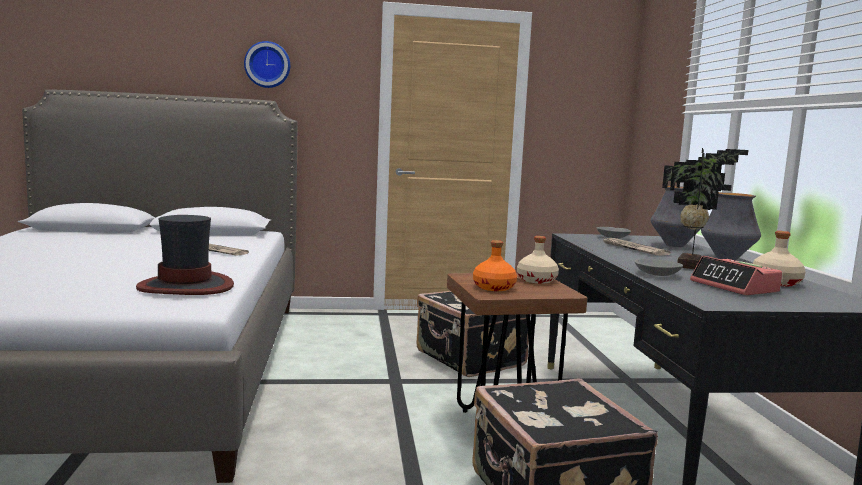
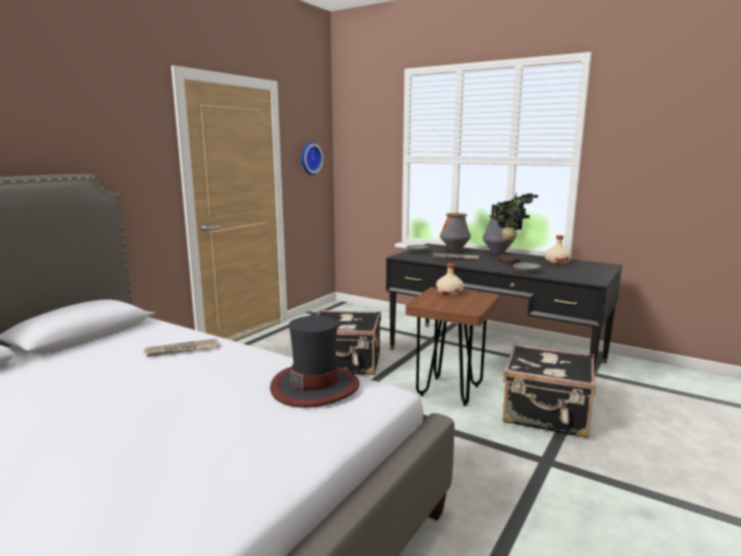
camera: 50 degrees left, 5 degrees up
(267, 65) = (69, 132): wall clock -> wall clock (309, 158)
(494, 287) = (457, 305): orange bottle -> none
(734, 287) = (562, 269): alarm clock -> none

